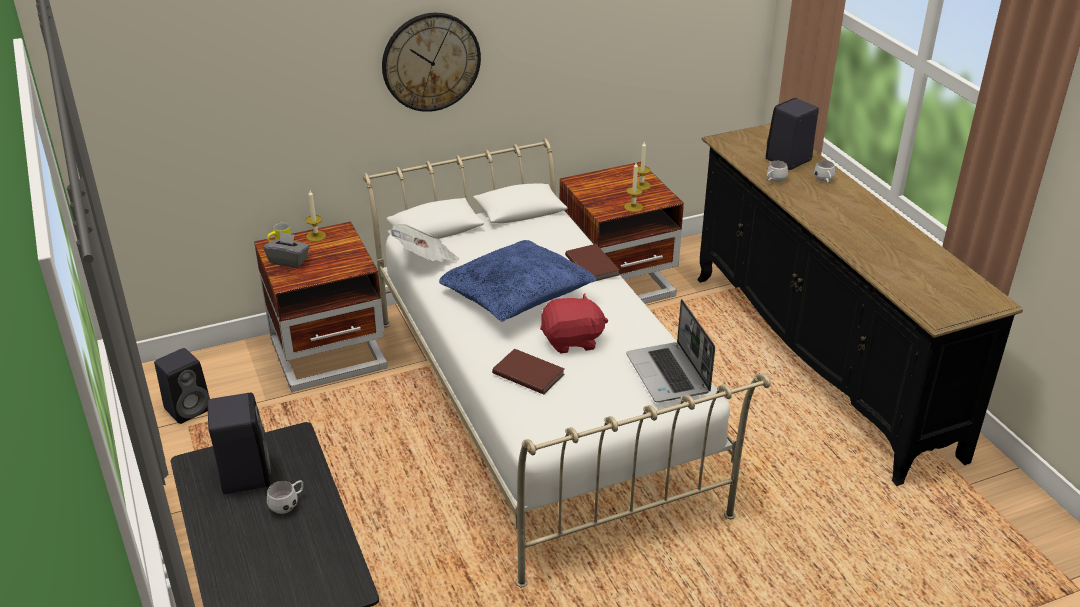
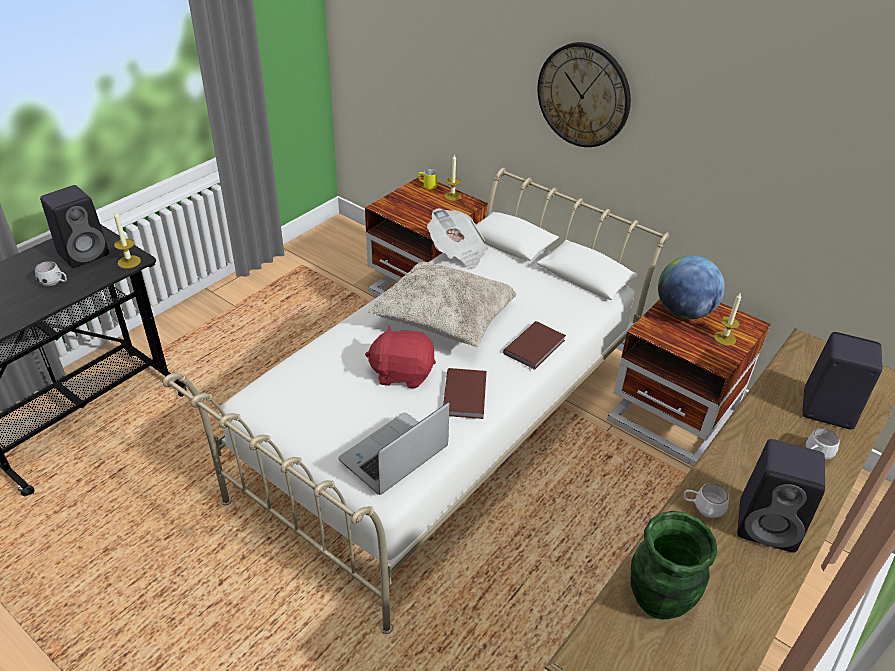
camera: 60 degrees right, 5 degrees up
(189, 408) = (321, 257): black speaker -> black speaker (769, 526)
(288, 261) = (409, 197): grey tissue box -> none
(516, 296) = (445, 317): blue pillow -> beige pillow
(528, 373) = (336, 362): brown book -> brown book (466, 394)
(572, 341) = (402, 373): red plush toy -> red plush toy turned 135 degrees clockwise
(598, 189) = (683, 312): none -> globe
(633, 207) = (678, 345): candle -> candle (129, 262)
(774, 181) = (762, 410): white mug -> white mug (702, 508)
(907, 278) = (657, 601): none -> green vase

